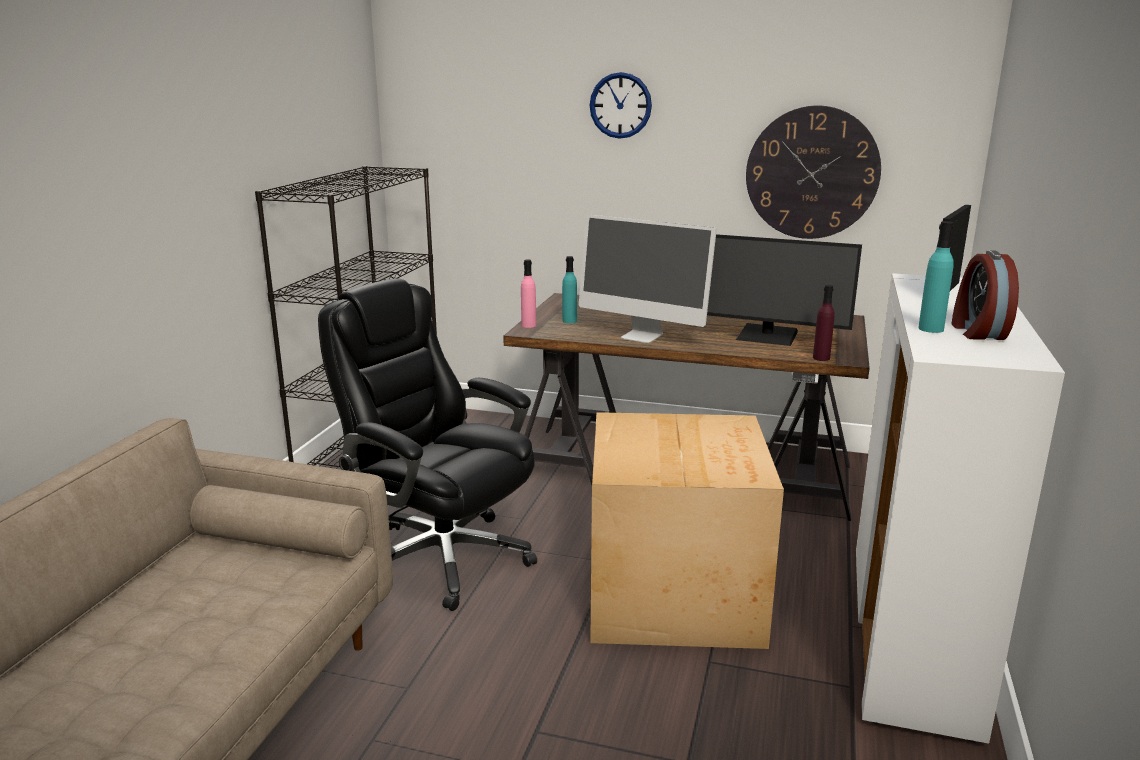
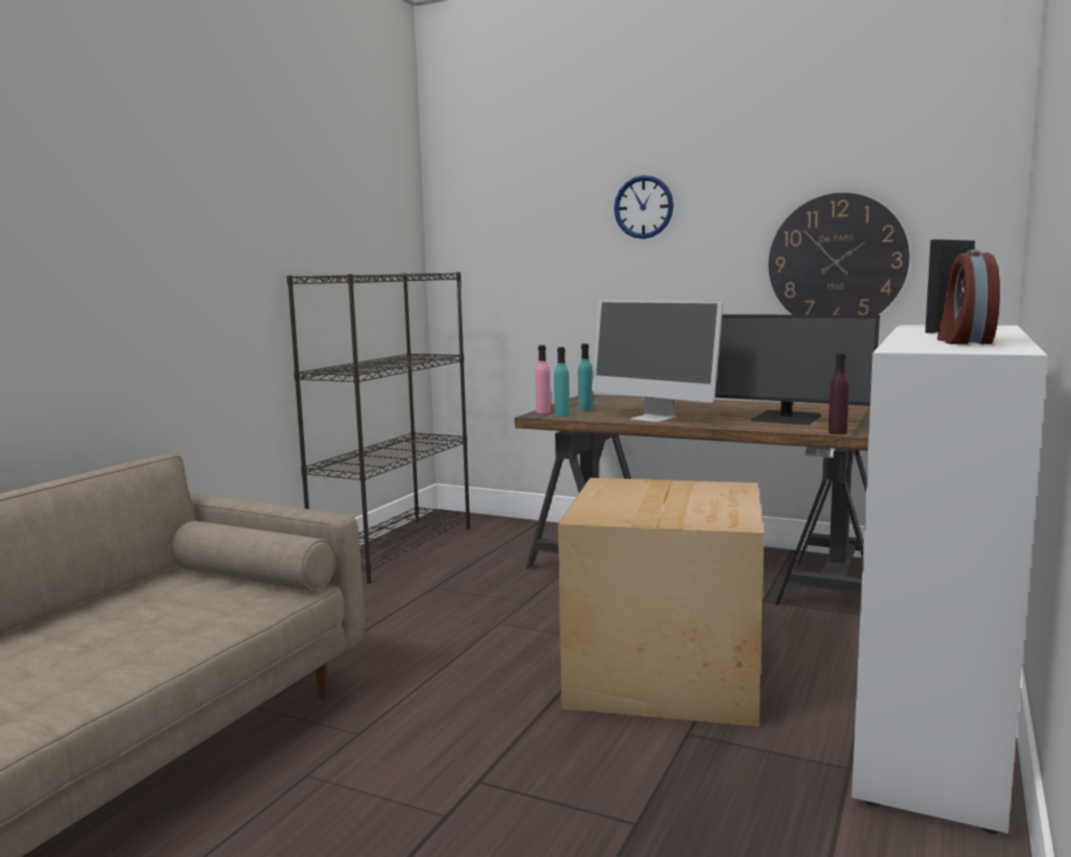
camera: 10 degrees right, 10 degrees down
(441, 556) = (432, 628): black office chair -> none
(930, 329) = (910, 341): turquoise bottle -> turquoise bottle (562, 415)

